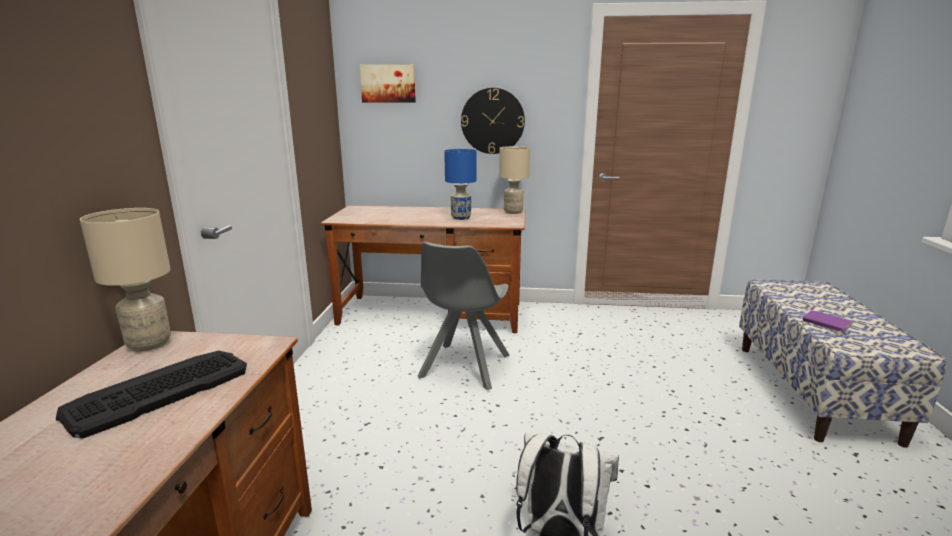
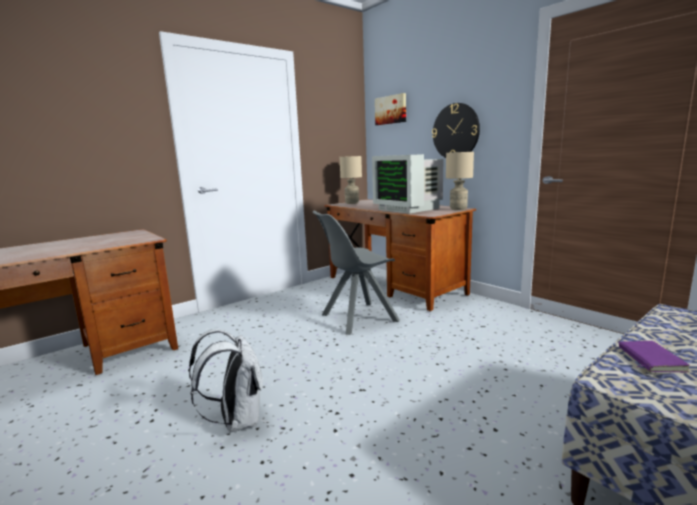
camera: 45 degrees right, 5 degrees down
(150, 343) = (130, 232): beige table lamp -> beige table lamp (352, 203)
(158, 390) = (89, 243): keyboard -> none
(461, 217) = (409, 209): blue table lamp -> monitor

